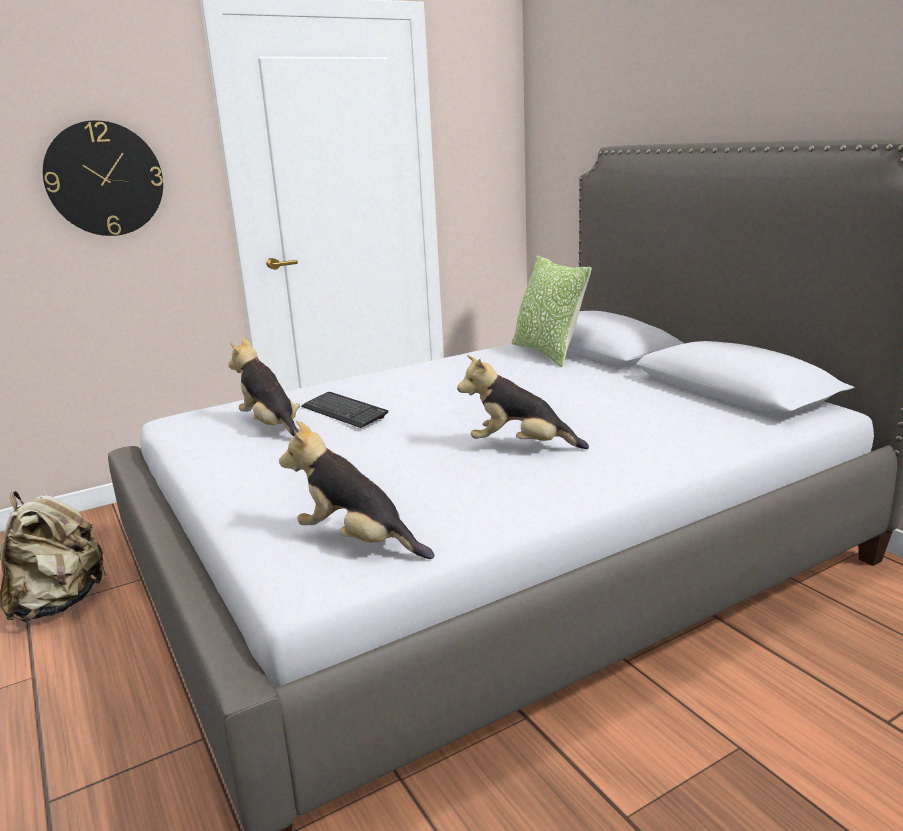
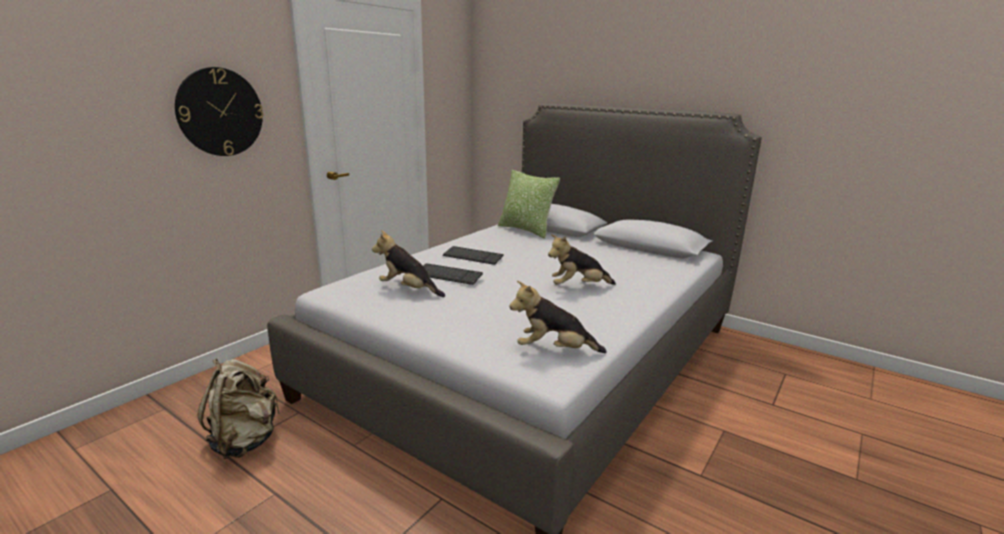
camera: 25 degrees left, 0 degrees up
(416, 387) = (473, 257): none -> keyboard

